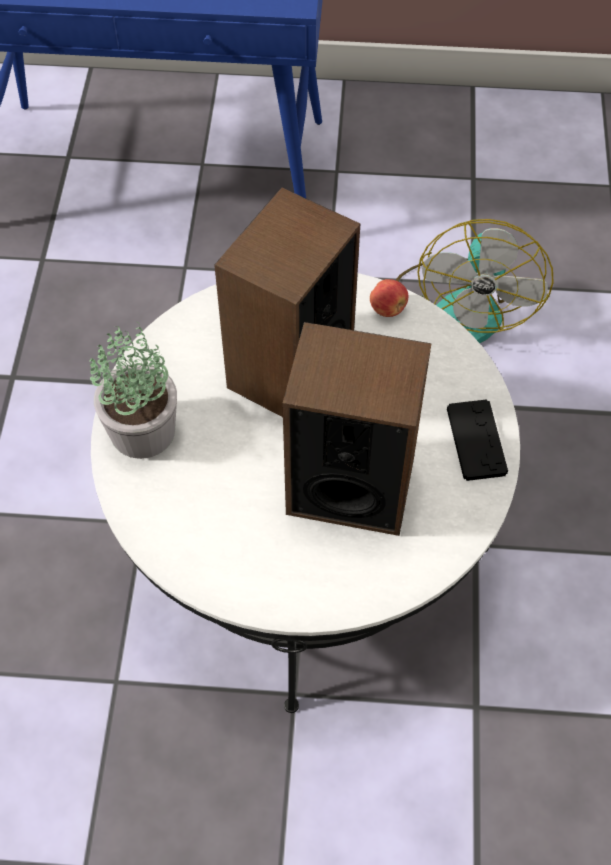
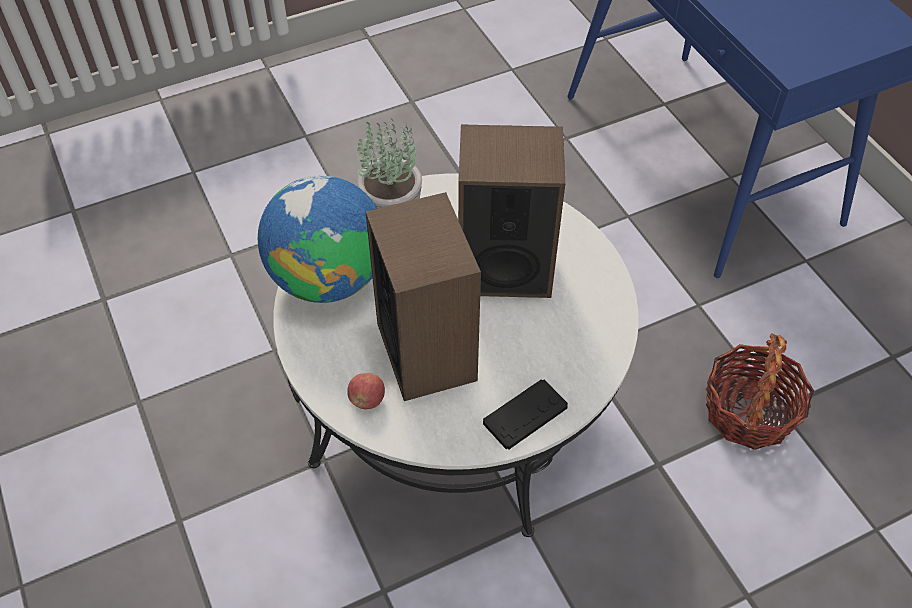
camera: 60 degrees right, 5 degrees down
(191, 532) = (329, 278): none -> globe
(388, 309) = (607, 302): apple -> apple (367, 400)
(463, 307) = (749, 412): fan -> basket

